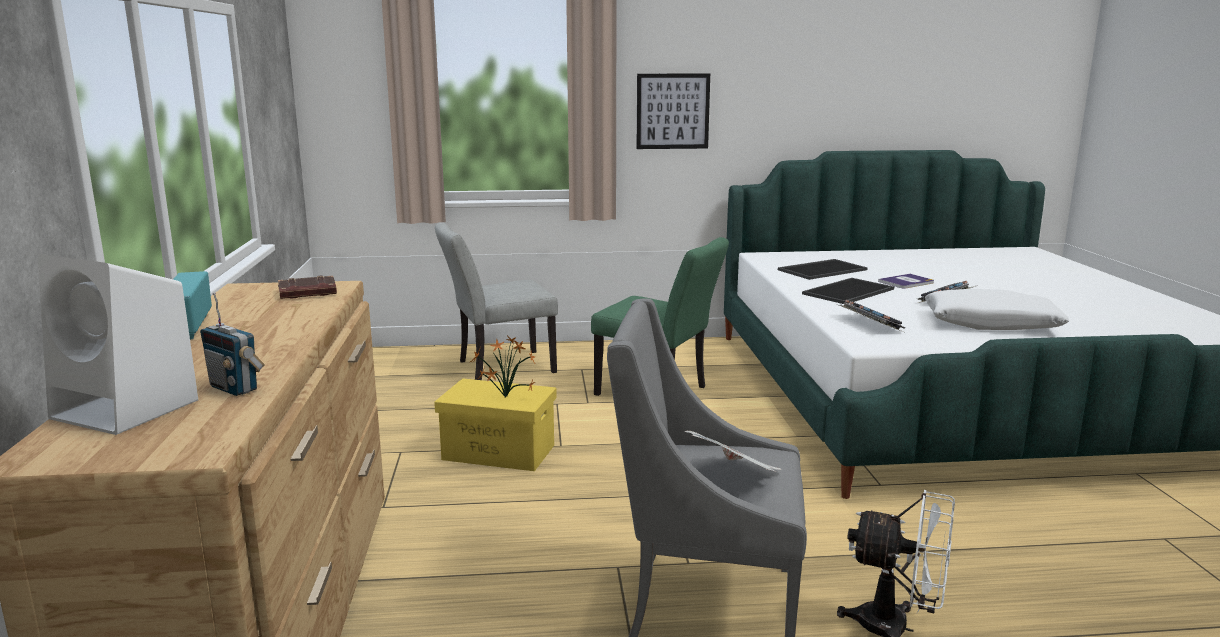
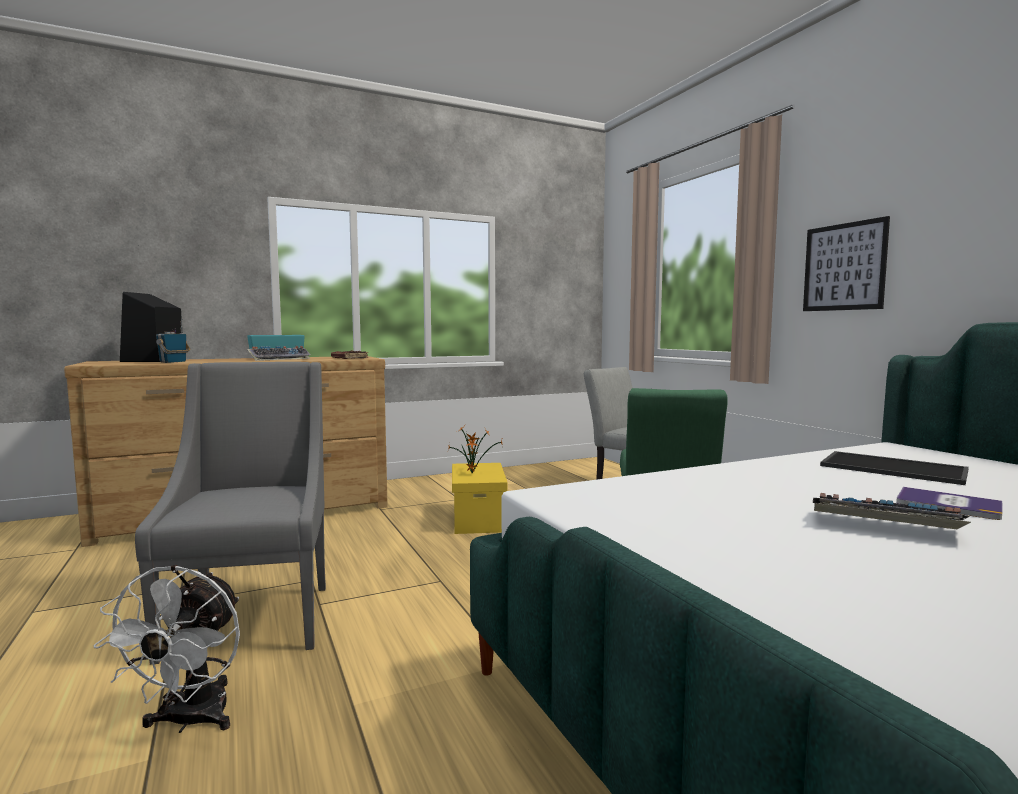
camera: 70 degrees right, 10 degrees down
(129, 409) = (152, 361): white speaker -> black speaker
(734, 476) = (229, 499): newspaper -> none
(849, 292) = (796, 481): tray -> none
(867, 324) = (645, 492): keyboard -> keyboard (280, 359)
(991, 324) = (782, 555): white pillow -> none

